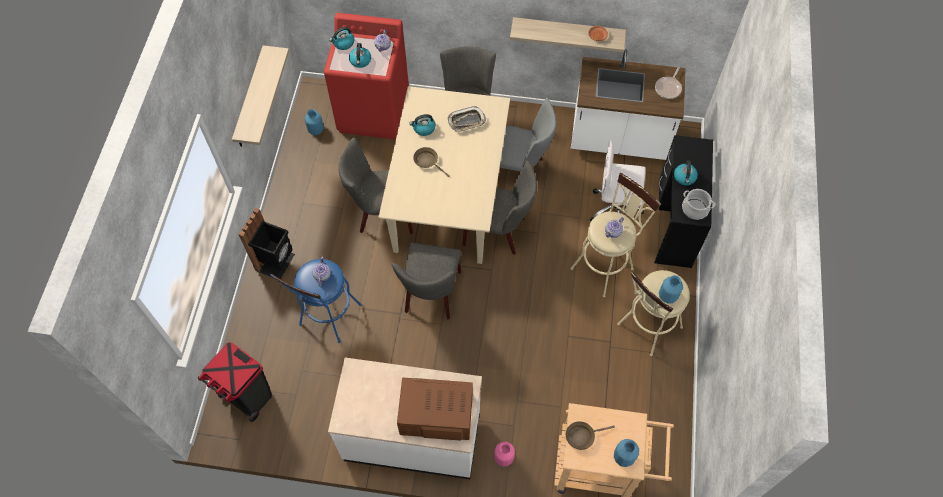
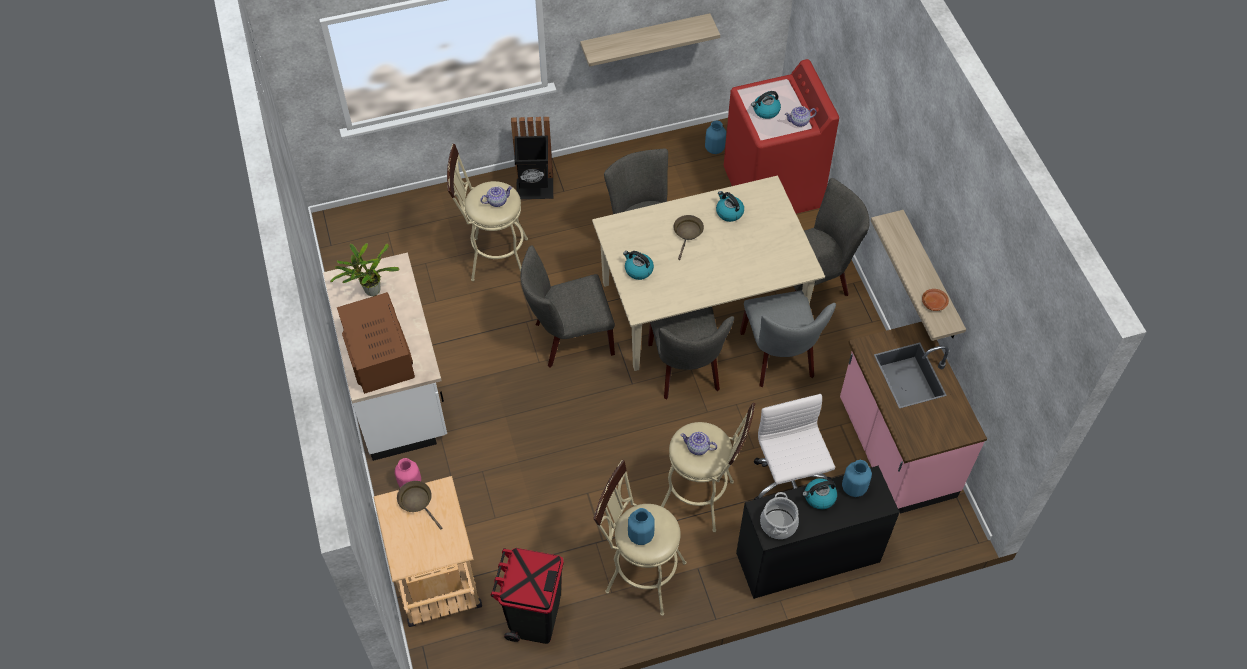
camera: 65 degrees right, 5 degrees down
(248, 397) = (377, 232): black trash can -> black trash can (534, 617)
(328, 319) = (493, 259): blue stool -> beige stool
(343, 43) = (779, 86): kettle -> kettle (638, 270)
(368, 400) = (370, 291): none -> potted plant
(466, 121) = (764, 247): tray -> none
(618, 140) = (894, 450): white counter -> pink counter
(623, 457) = (409, 551): blue vase -> blue vase (853, 487)
(668, 88) = (940, 429): frying pan -> none

